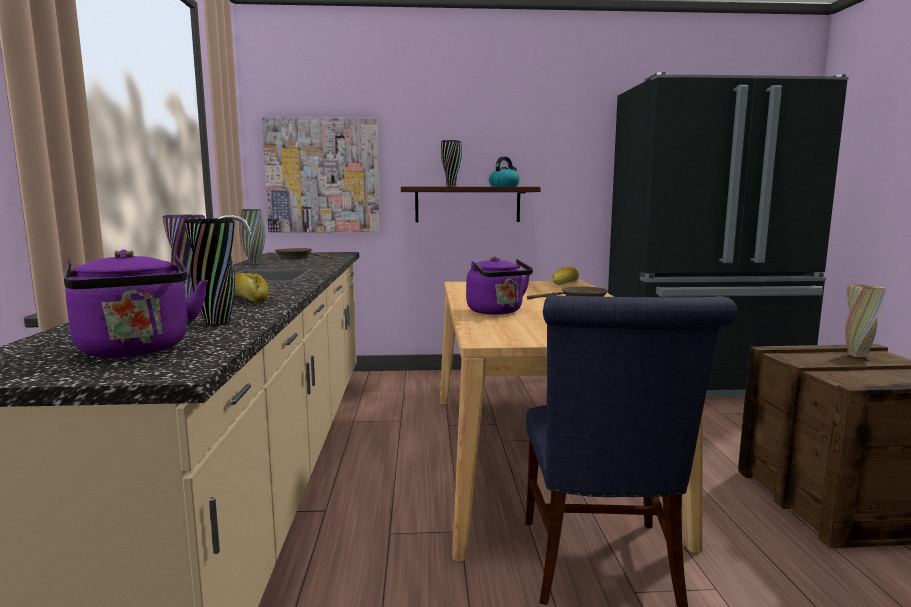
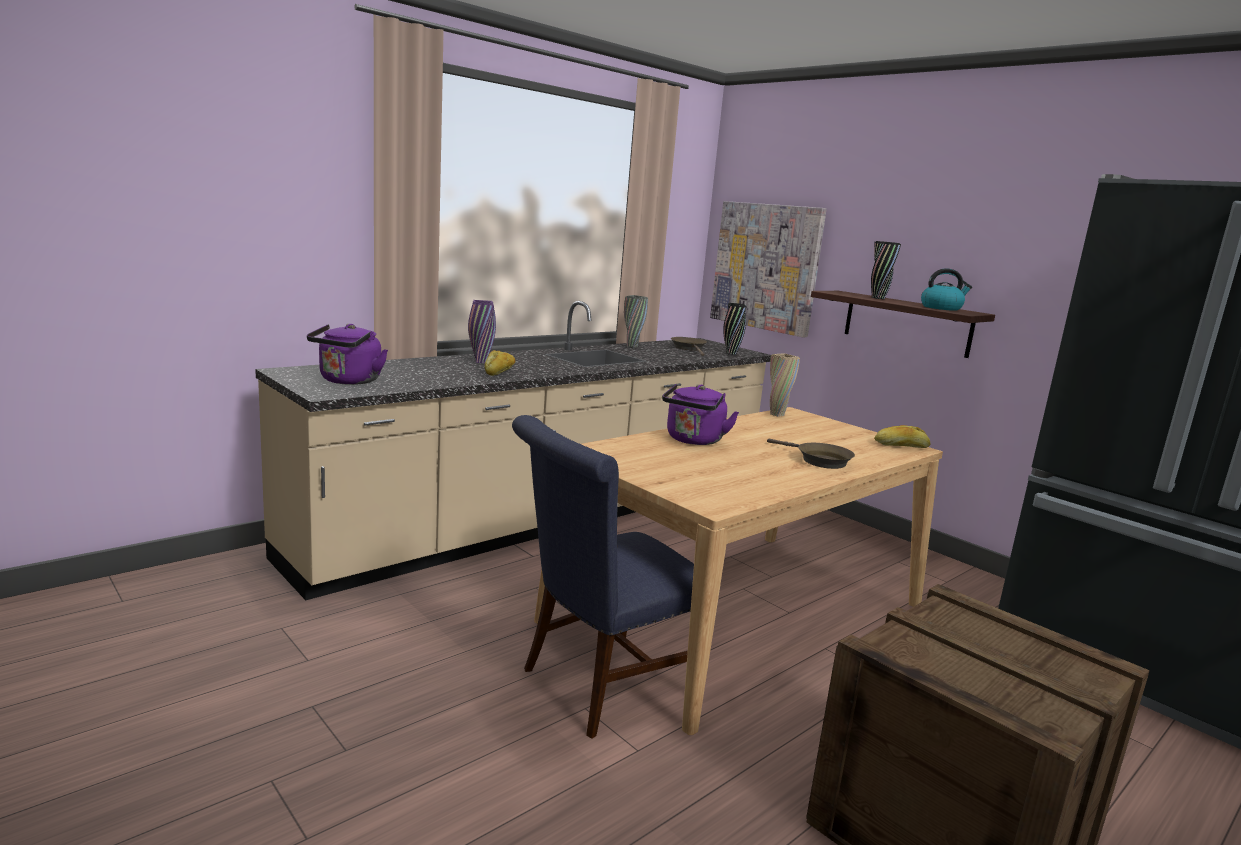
camera: 50 degrees right, 5 degrees up
(217, 323) = (425, 379): black vase -> black vase (731, 353)
(857, 355) = (1053, 656): beige vase -> beige vase (777, 415)

